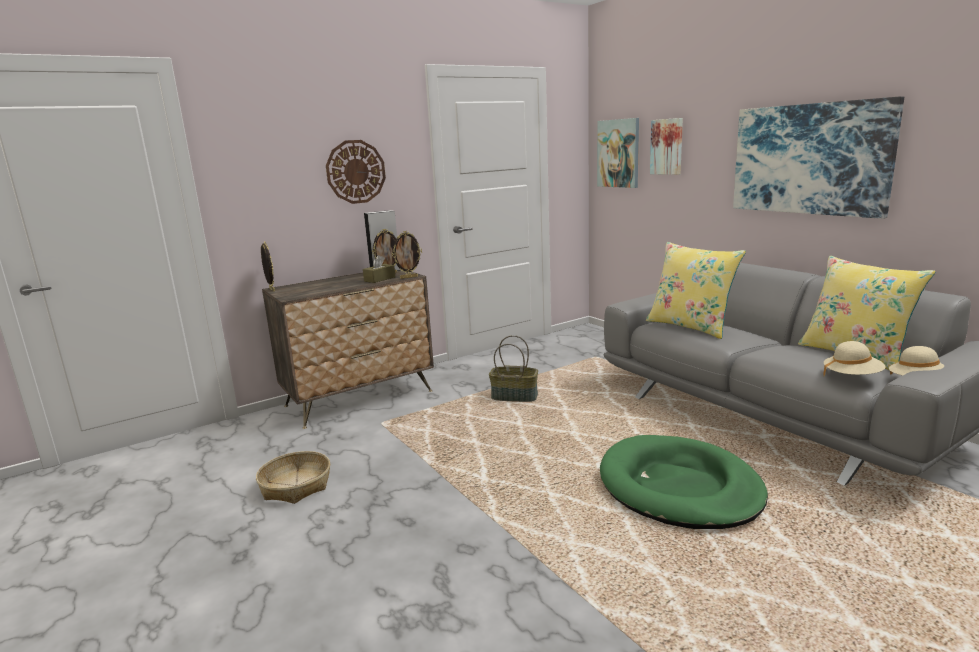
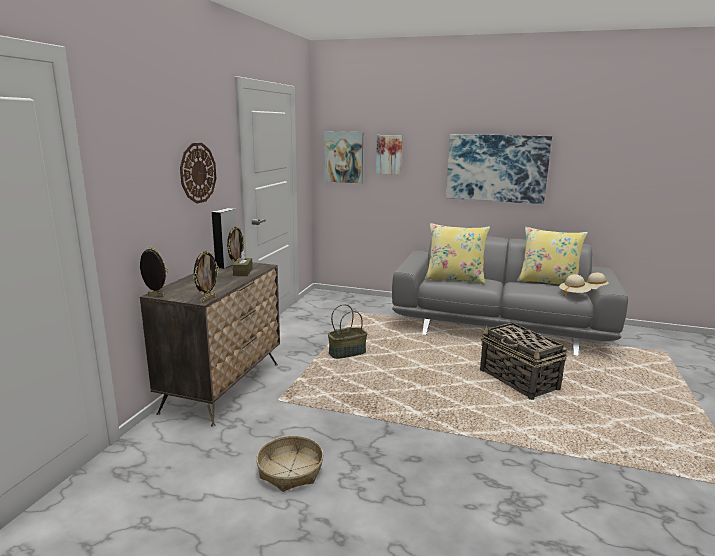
camera: 40 degrees left, 0 degrees up
(409, 277) = (266, 267): picture frame -> picture frame (207, 299)
(679, 487) = (519, 380): green dog bed -> basket

